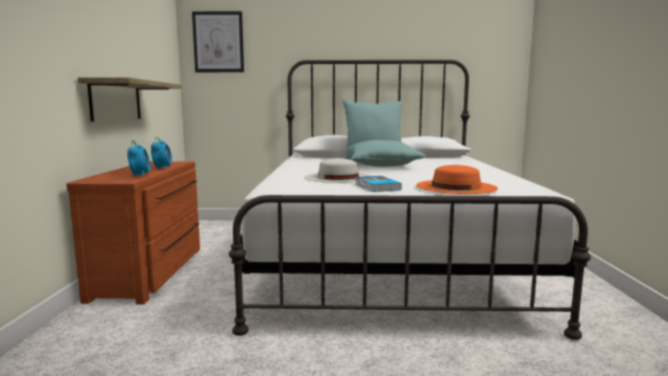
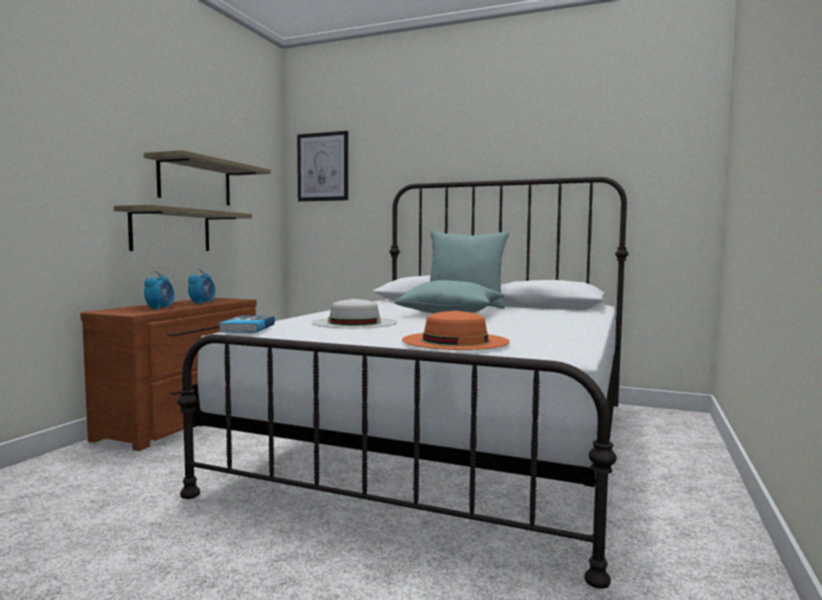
camera: 20 degrees right, 5 degrees down
(127, 54) = (195, 182): none -> shelf
(376, 187) = (364, 335): book -> book (246, 328)

